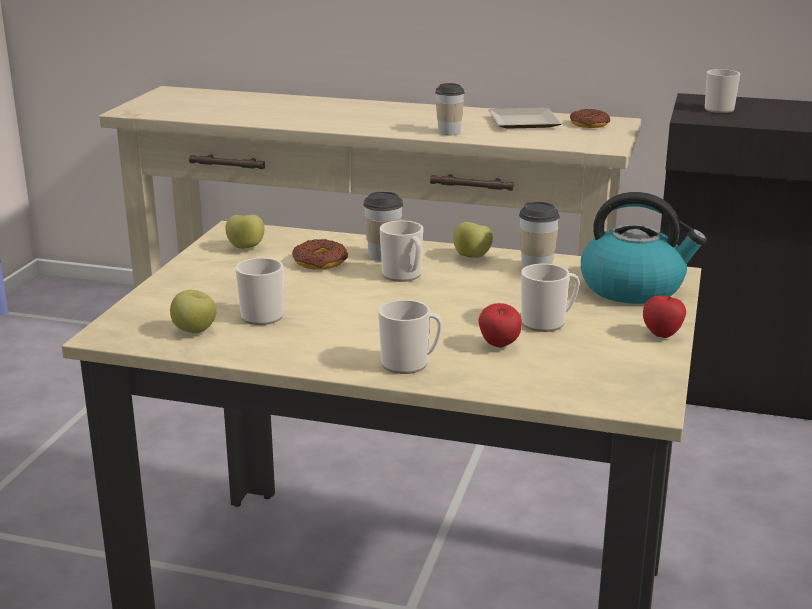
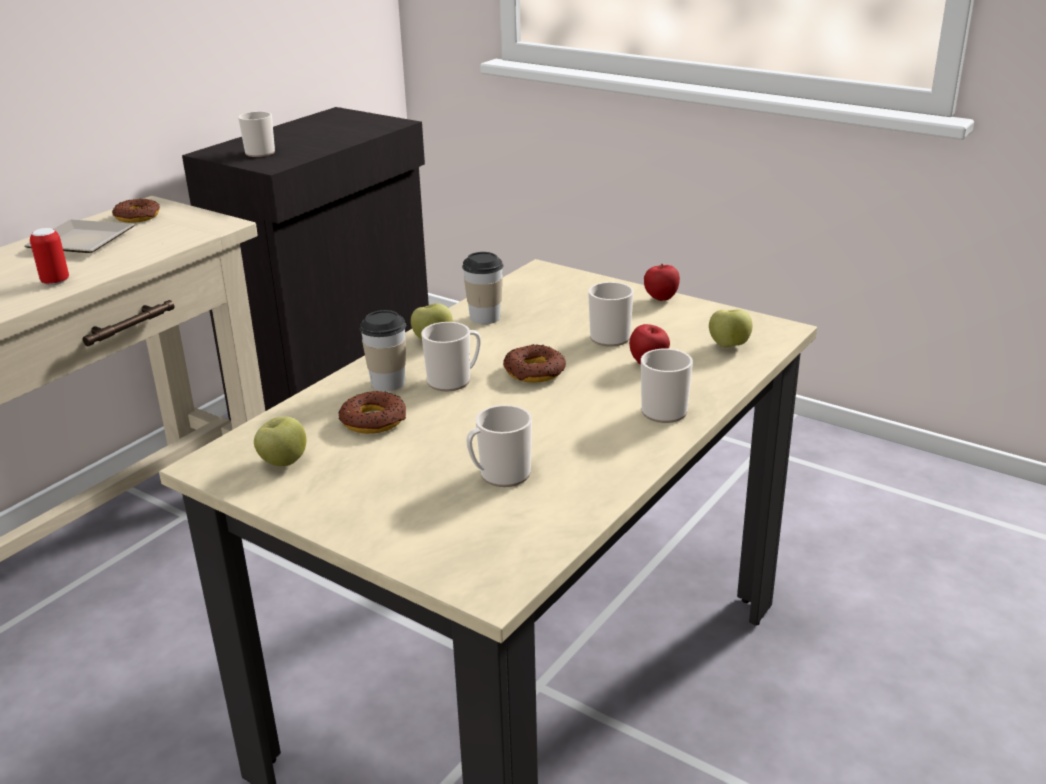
camera: 70 degrees left, 5 degrees up
(195, 331) = (520, 521): apple -> apple (729, 346)
(444, 302) = (534, 371): none -> donut
(449, 132) = (55, 281): cup -> can
(634, 288) = (560, 289): kettle -> none

